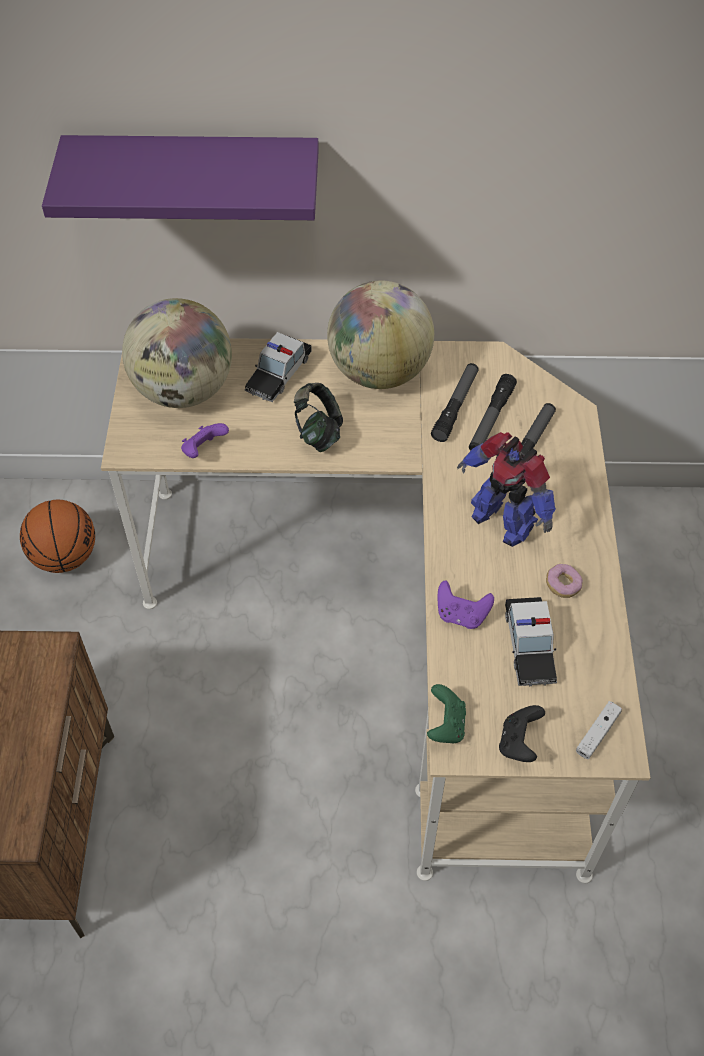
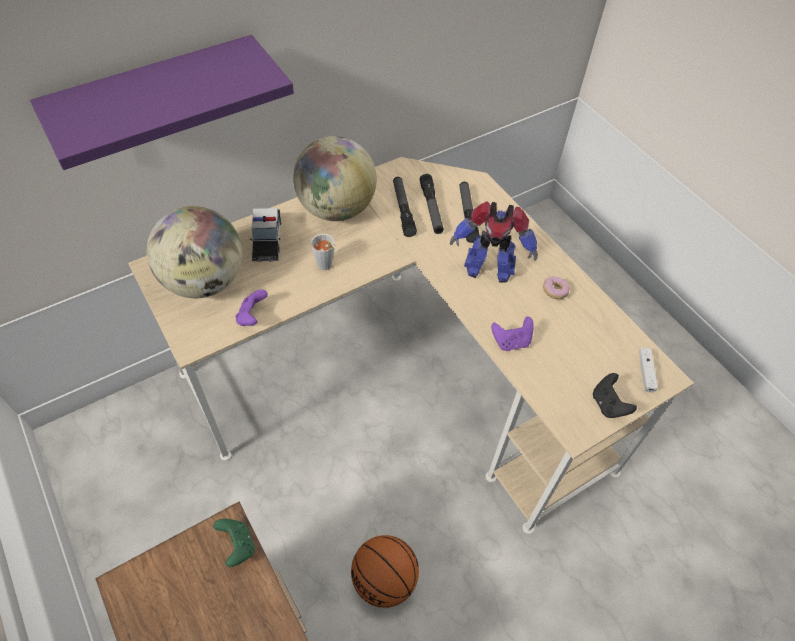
camera: 35 degrees left, 0 degrees up
(64, 556) = (137, 456): basketball -> basketball (384, 580)
(318, 433) = (326, 267): headphones -> grey cup
(446, 725) = (558, 419): green game controller -> green game controller (237, 545)
(529, 646) = (565, 339): toy car -> none

